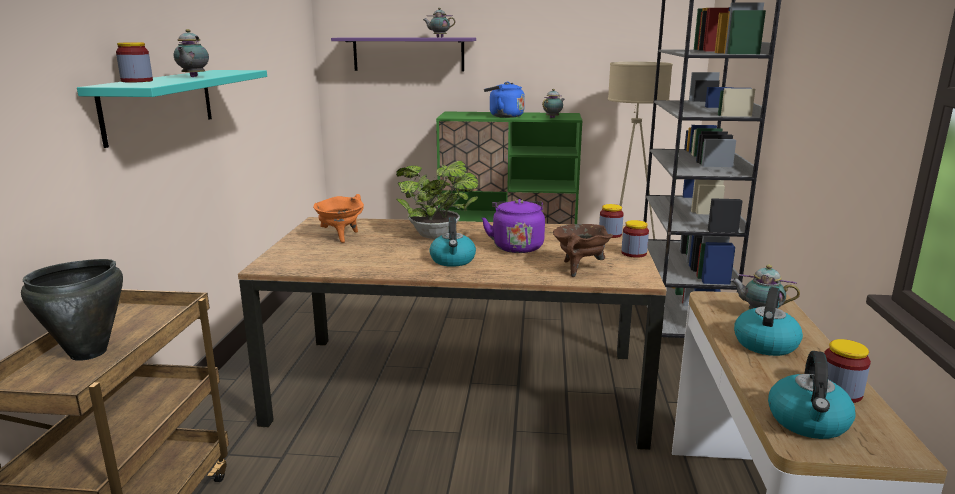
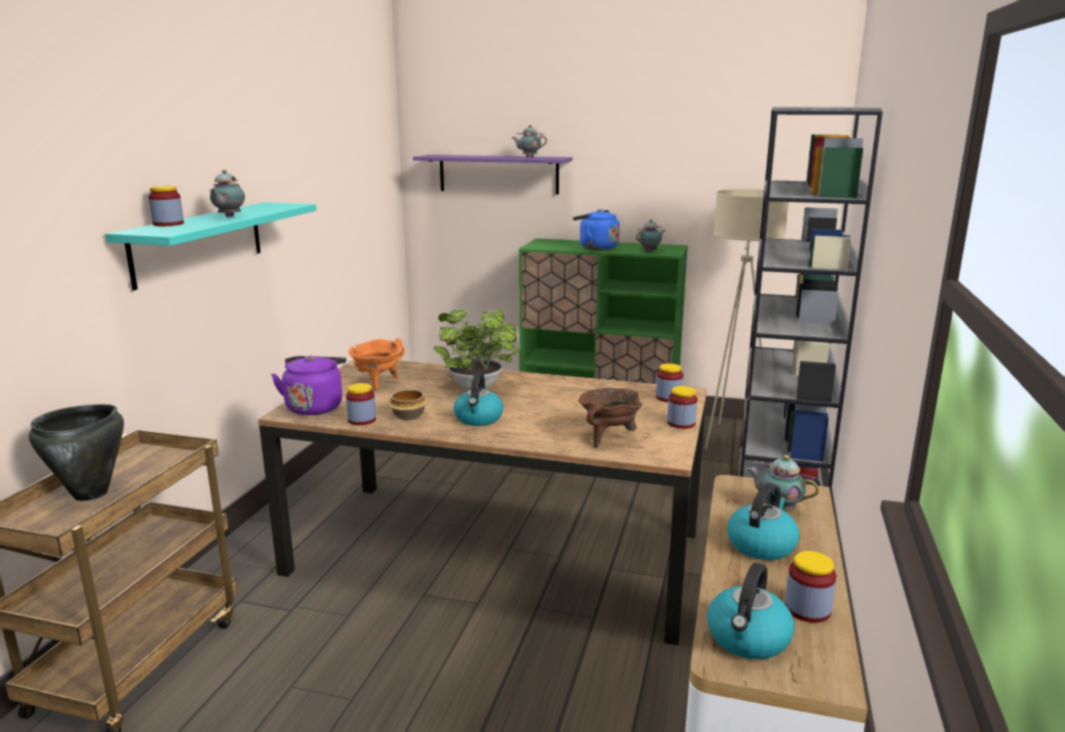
camera: 10 degrees right, 0 degrees up
(342, 268) = (362, 420): none -> jar
(386, 262) = (409, 416): none -> bowl
(516, 246) = (556, 406): purple kettle -> purple kettle (315, 406)

